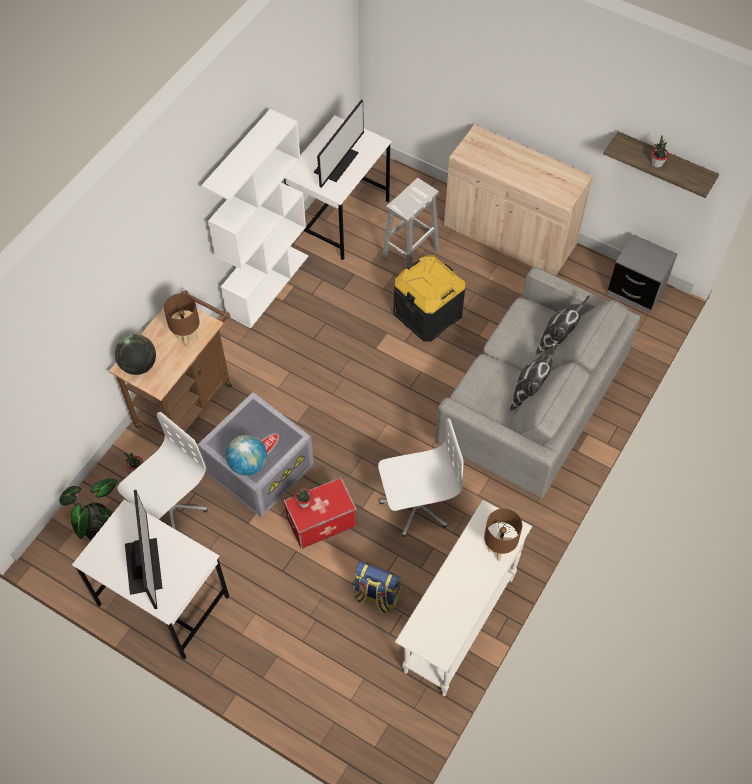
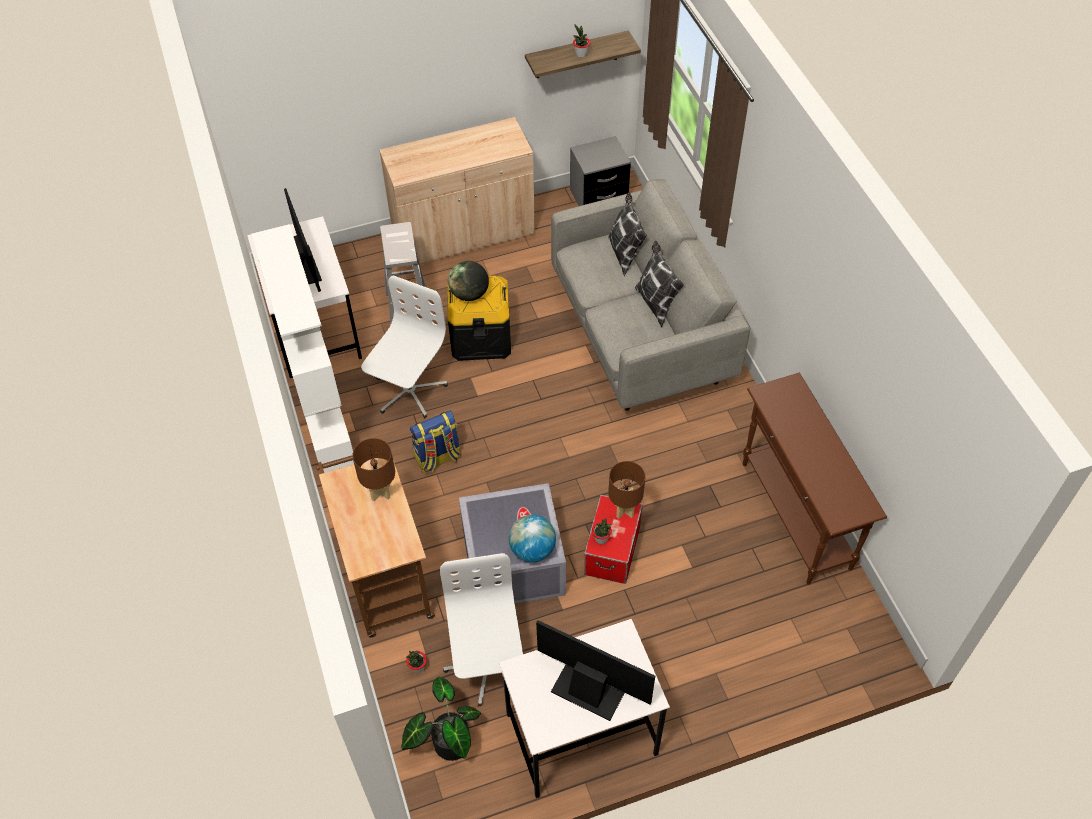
camera: 50 degrees left, 5 degrees down
(139, 365) = (369, 550): globe -> globe (469, 294)
(376, 596) = (720, 557): backpack -> backpack (437, 458)
(416, 505) = (658, 470): white office chair -> white office chair (409, 391)
(458, 625) = (795, 515): white console table -> brown console table
(499, 550) = (804, 408): brown table lamp -> brown table lamp (624, 510)

